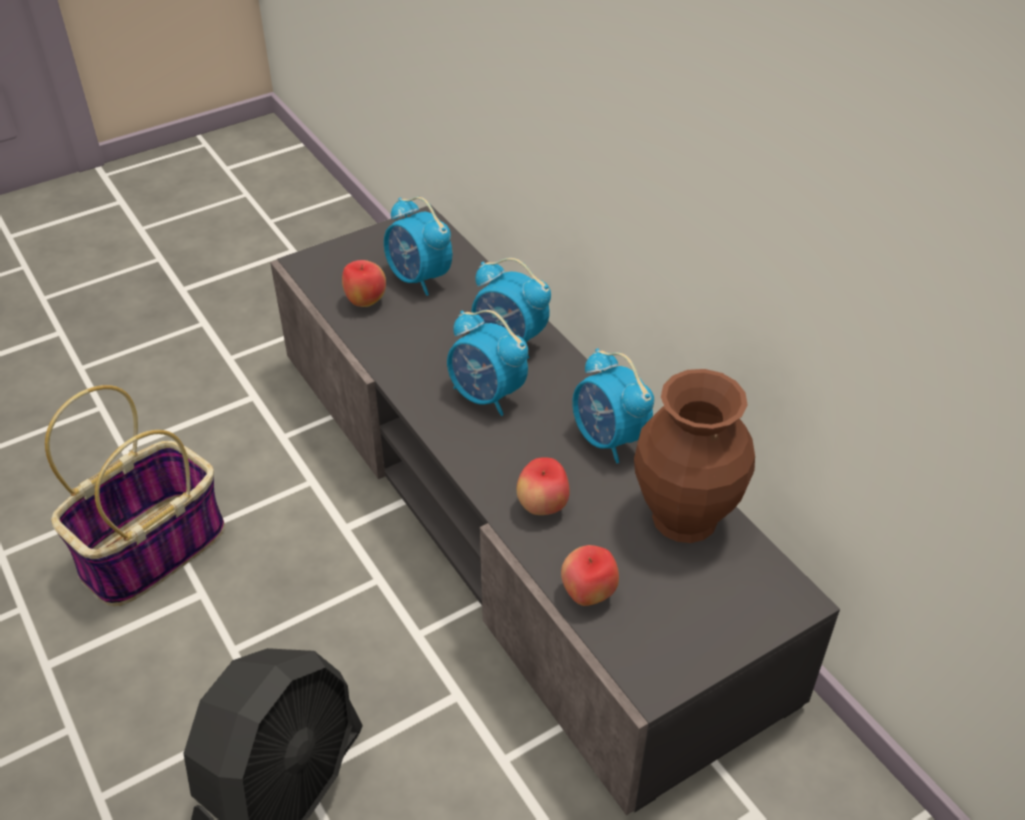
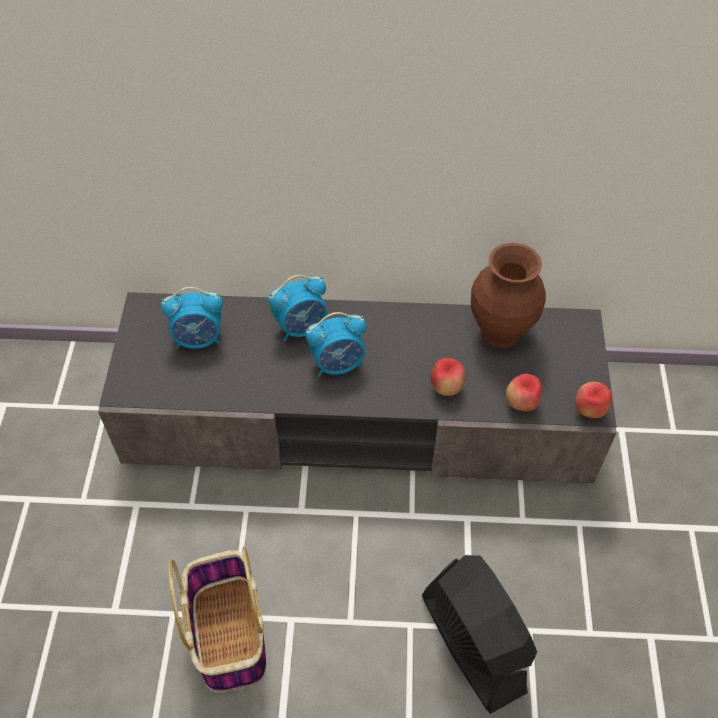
camera: 55 degrees left, 10 degrees up
(365, 302) = (195, 379): apple -> apple (589, 410)
(608, 439) = (420, 329): alarm clock -> none

